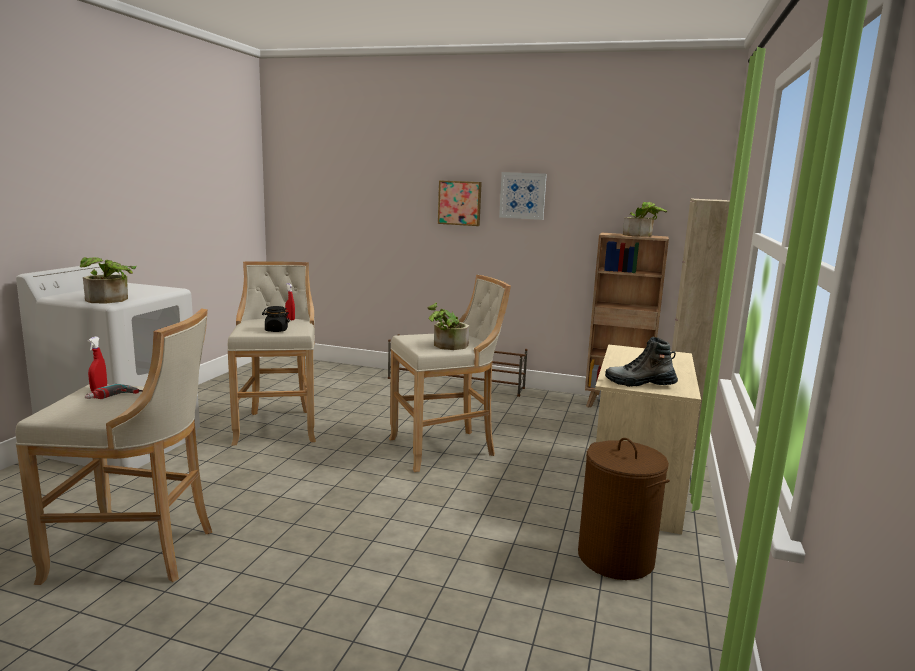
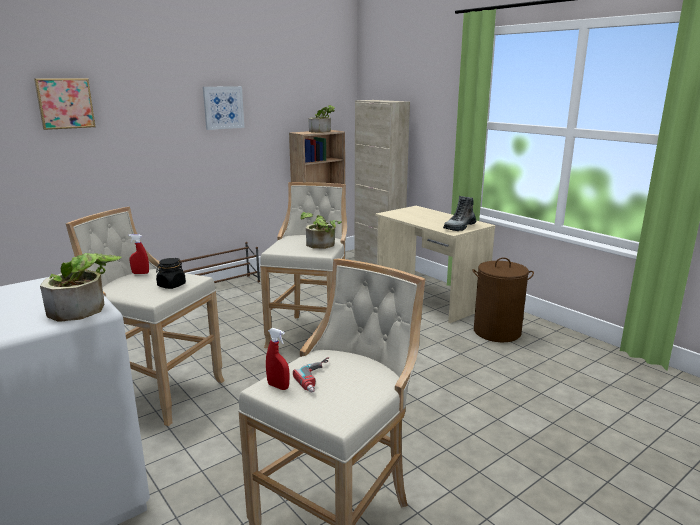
camera: 55 degrees left, 5 degrees up
(460, 203) = (166, 120): picture -> picture (65, 103)

